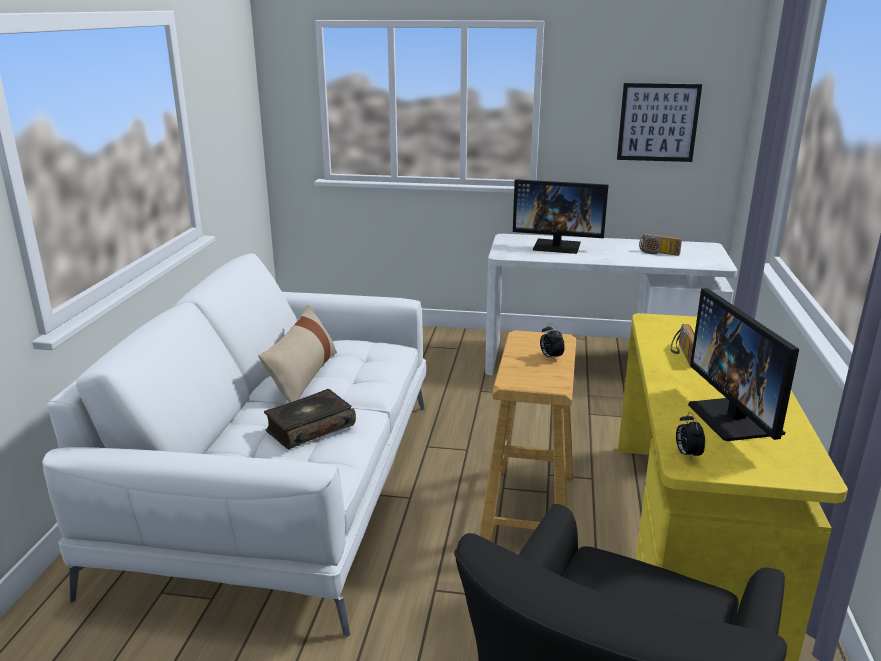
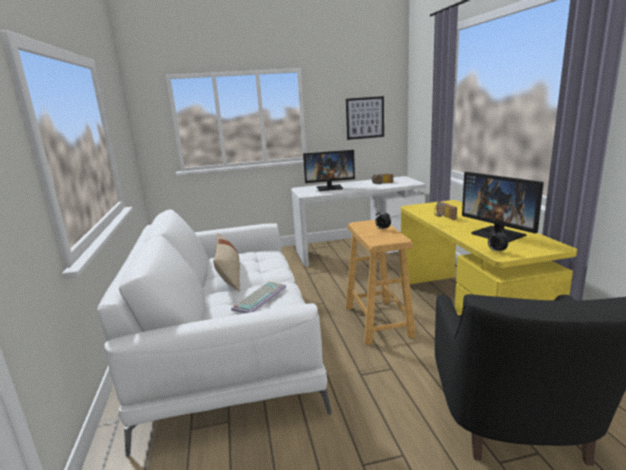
camera: 20 degrees left, 5 degrees down
(310, 428) = (259, 297): book -> keyboard

